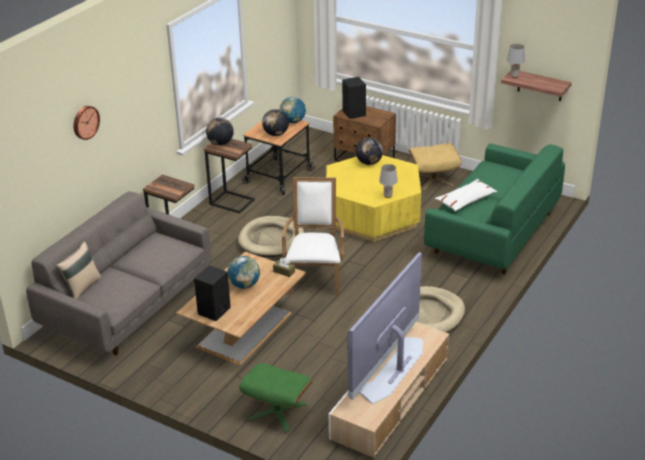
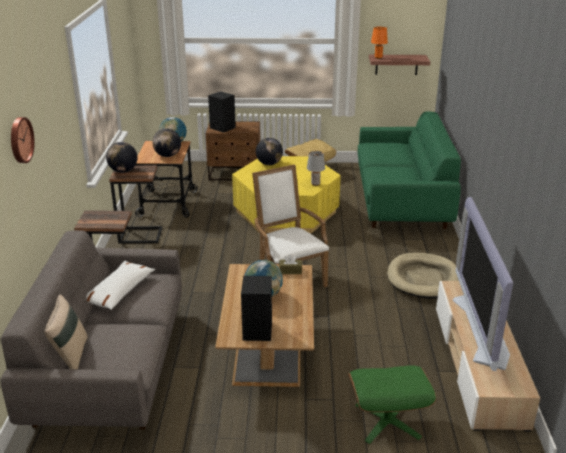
camera: 30 degrees left, 5 degrees down
(271, 239) = (213, 257): beige dog bed -> none
(466, 200) = (386, 172): white pillow -> white pillow (119, 291)
(514, 76) = (378, 58): grey table lamp -> orange table lamp

